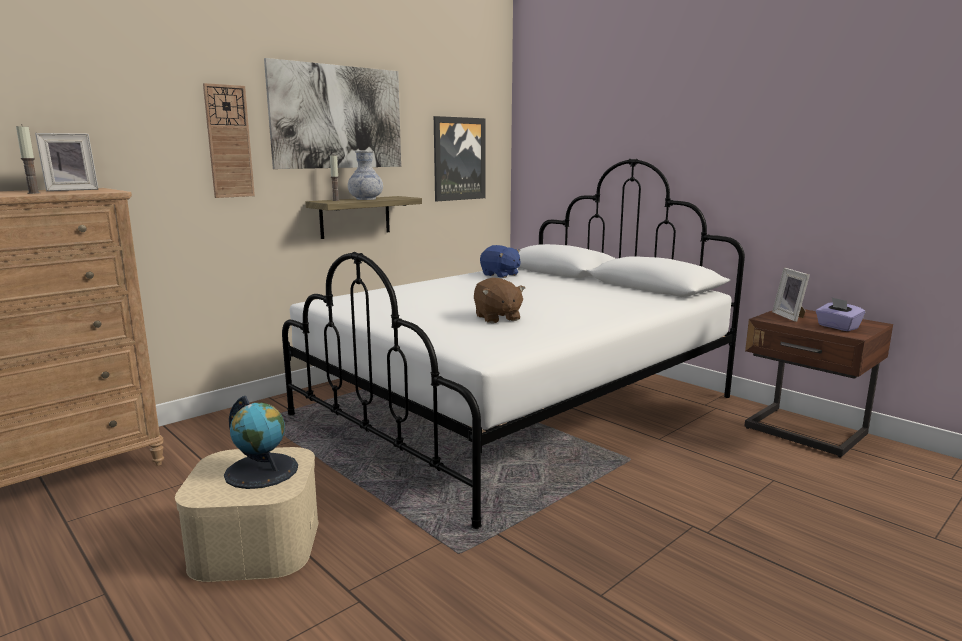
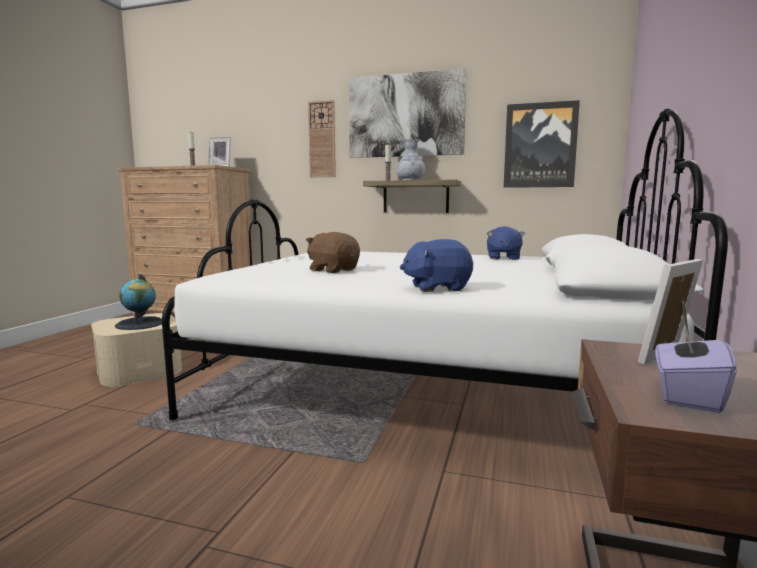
camera: 60 degrees right, 5 degrees down
(497, 318) = (333, 270): brown plush toy -> brown plush toy turned 90 degrees clockwise
(629, 311) = (437, 288): none -> blue plush toy

